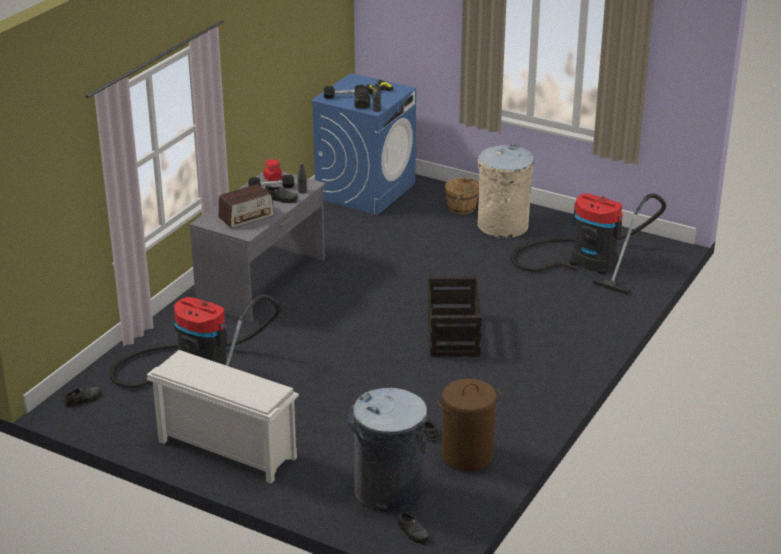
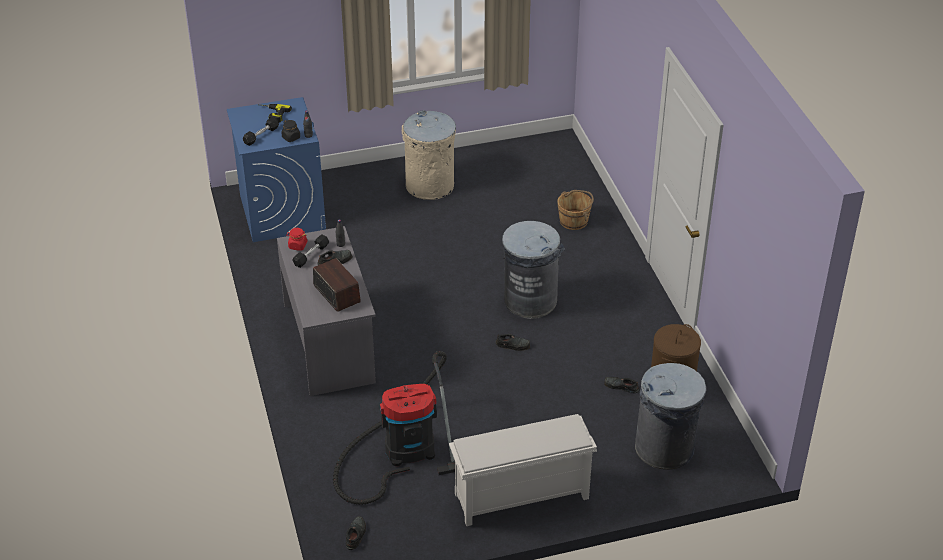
camera: 45 degrees left, 10 degrees up
(246, 217) = (336, 293): radio -> radio turned 45 degrees counterclockwise
(413, 532) = (721, 465): black shoe -> black shoe (513, 345)
(453, 335) = (530, 300): crate -> grey trash can
(462, 208) = (378, 186): brown bucket -> brown bucket (574, 221)
(588, 261) = (529, 183): vacuum cleaner -> none

